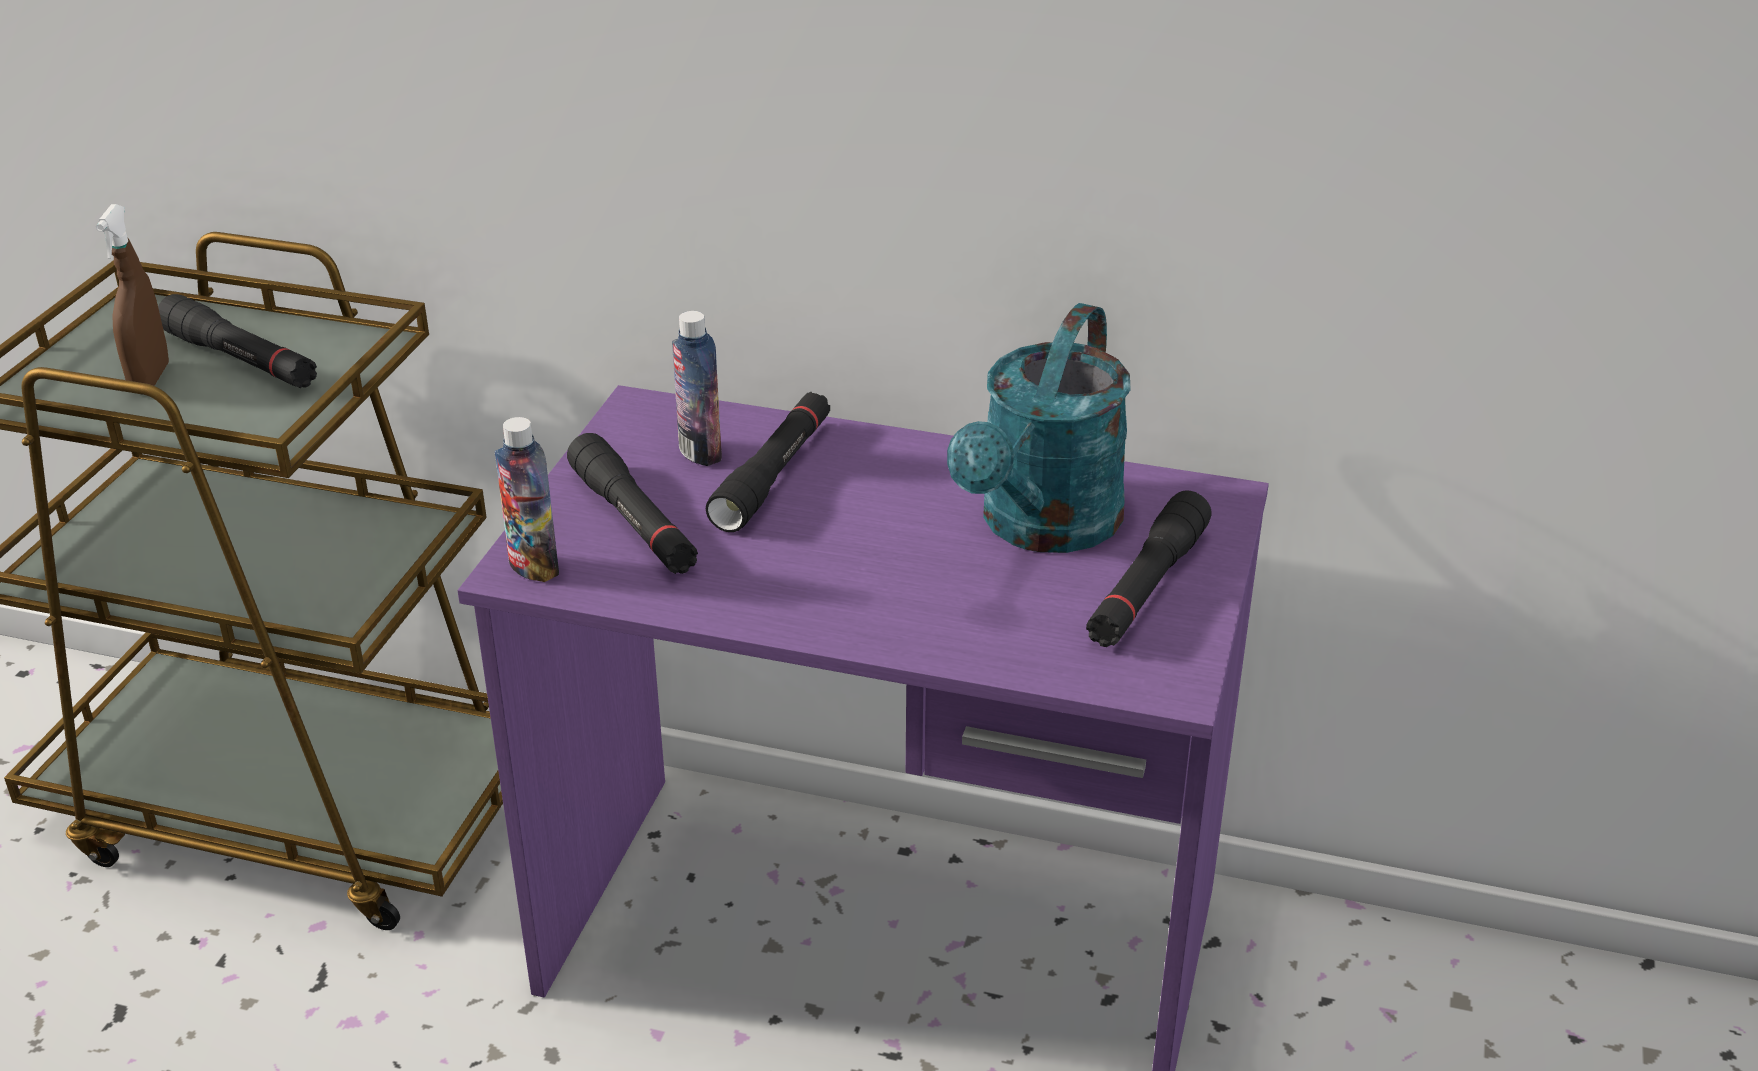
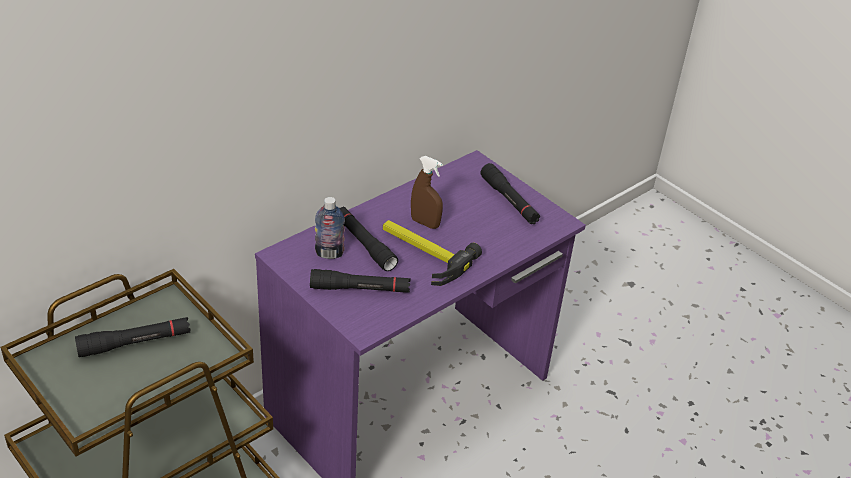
camera: 60 degrees left, 5 degrees up
(150, 378) = (117, 376): brown spray bottle -> brown spray bottle (425, 223)
(533, 566) = (365, 325): bottle -> none
(823, 547) = (422, 253): none -> hammer
(1042, 528) = (457, 204): turquoise watering can -> none

